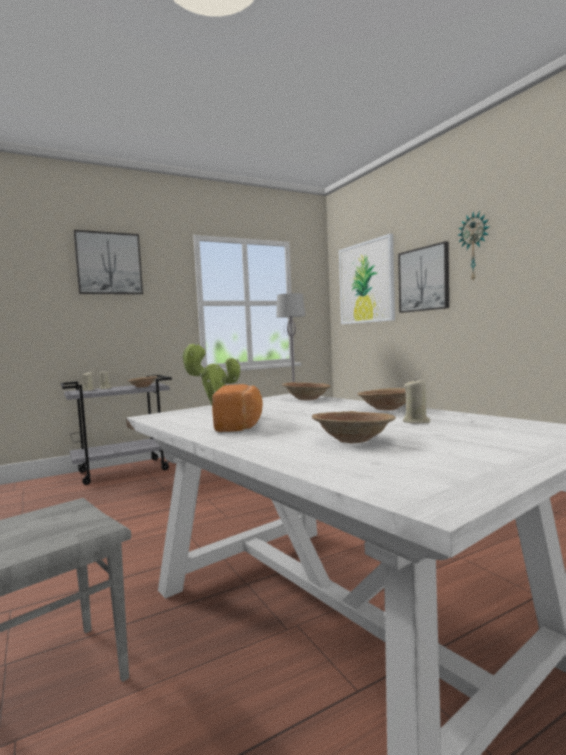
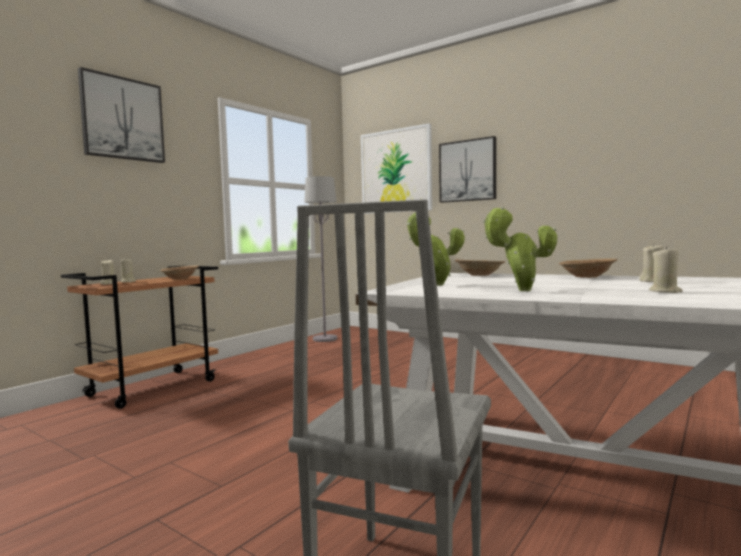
camera: 25 degrees left, 0 degrees up
(124, 470) = (153, 388): grey cart -> brown cart
(241, 425) = (520, 290): bread -> potted plant
(353, 440) = (665, 291): brown bowl -> beige candle
(475, 247) = (524, 143): wall clock -> none

